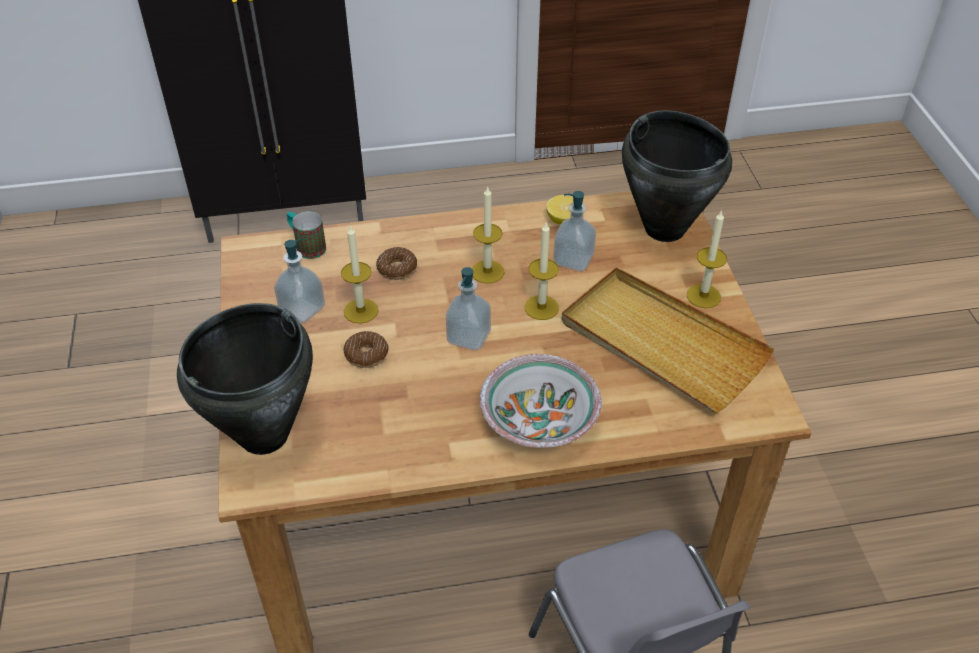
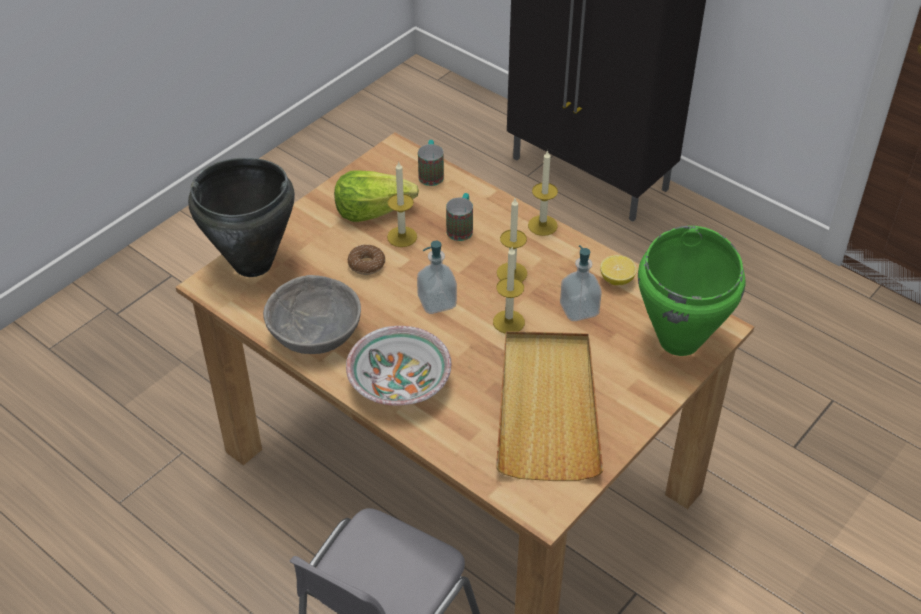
camera: 50 degrees right, 0 degrees up
(302, 309) = (372, 210): soap dispenser -> lettuce
(397, 268) = (461, 228): donut -> mug
(411, 442) = (315, 333): none -> grey bowl
(664, 228) = (680, 340): black cooking pot -> green cooking pot
(703, 296) = (628, 404): candle -> candle (542, 225)

